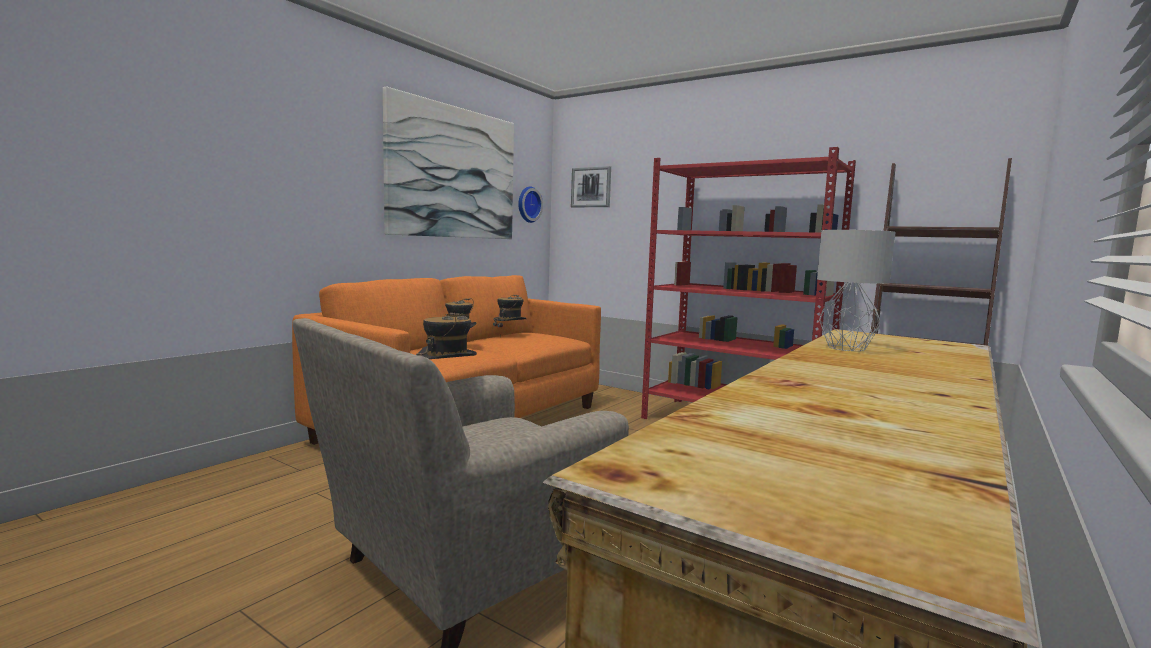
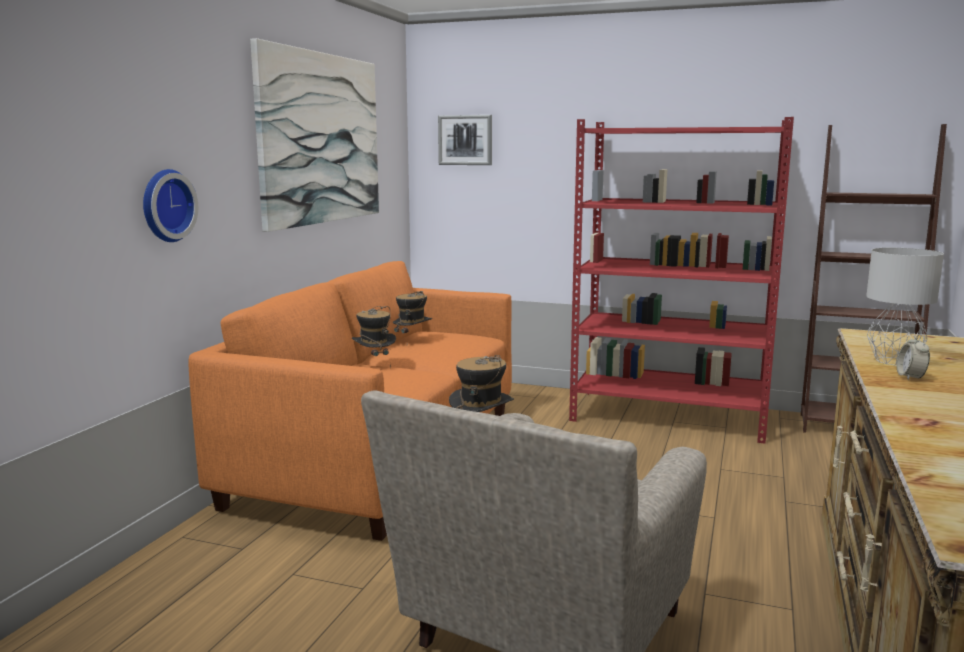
camera: 15 degrees left, 5 degrees up
(527, 204) = (389, 165): wall clock -> wall clock (165, 205)
(841, 357) = (910, 377): none -> alarm clock

